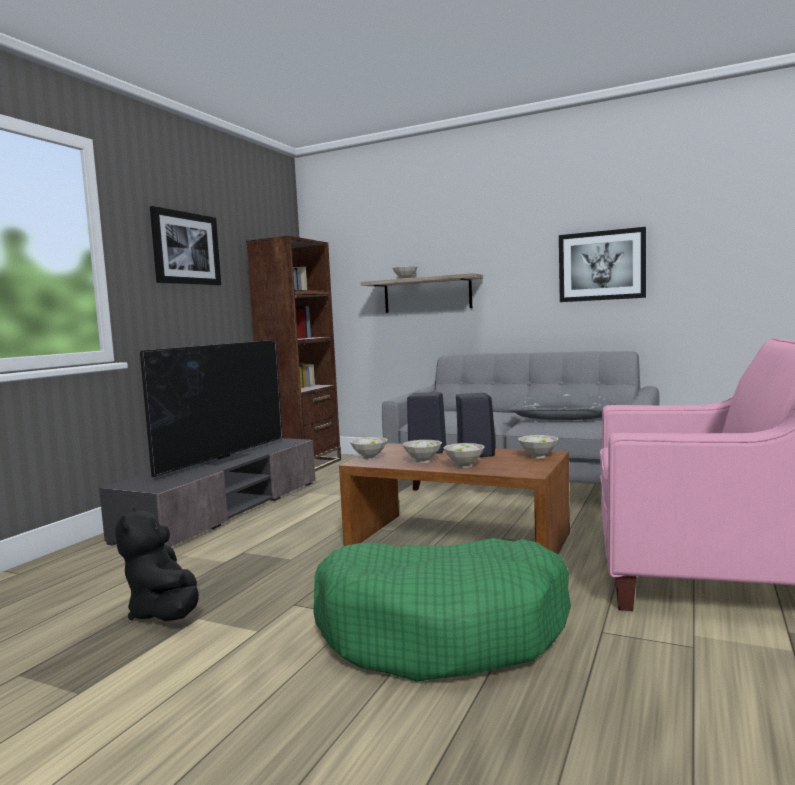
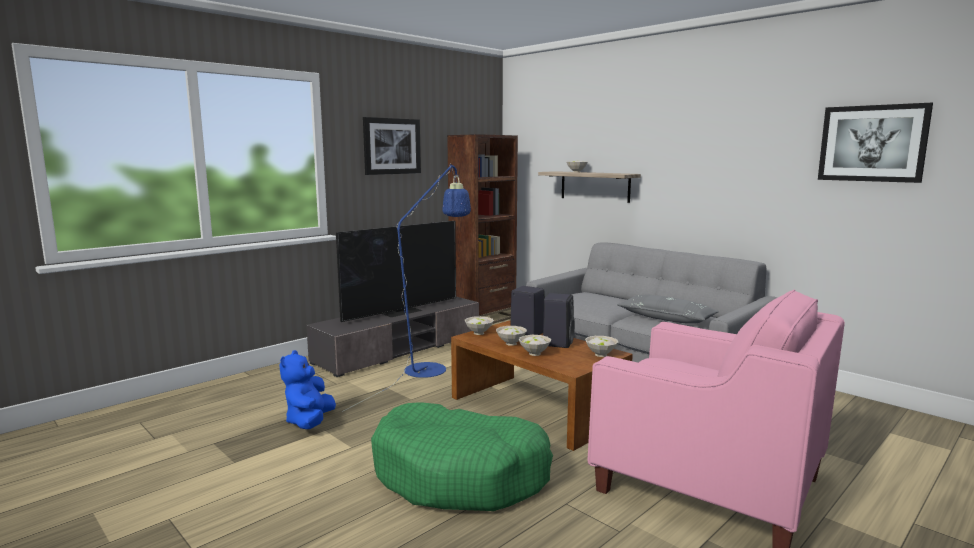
camera: 20 degrees right, 5 degrees up
(165, 613) = (310, 422): black plush toy -> blue plush toy
(285, 520) = (431, 366): none -> blue floor lamp
(601, 266) = (743, 177): picture -> picture (872, 143)

